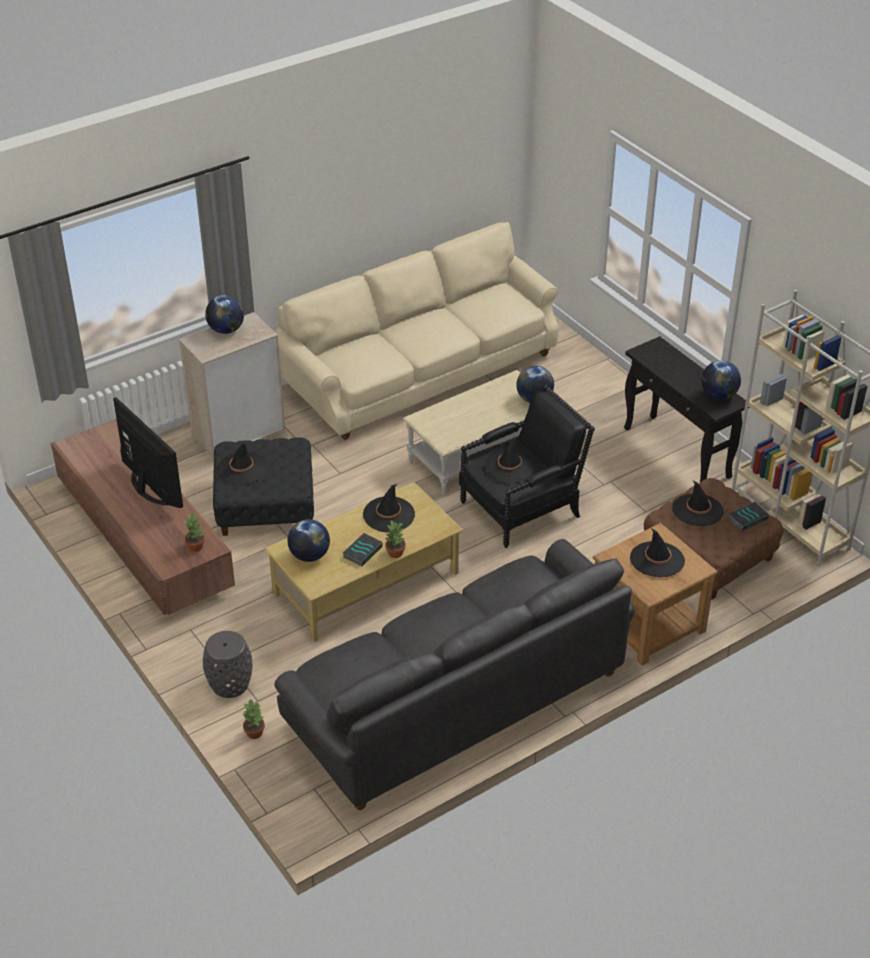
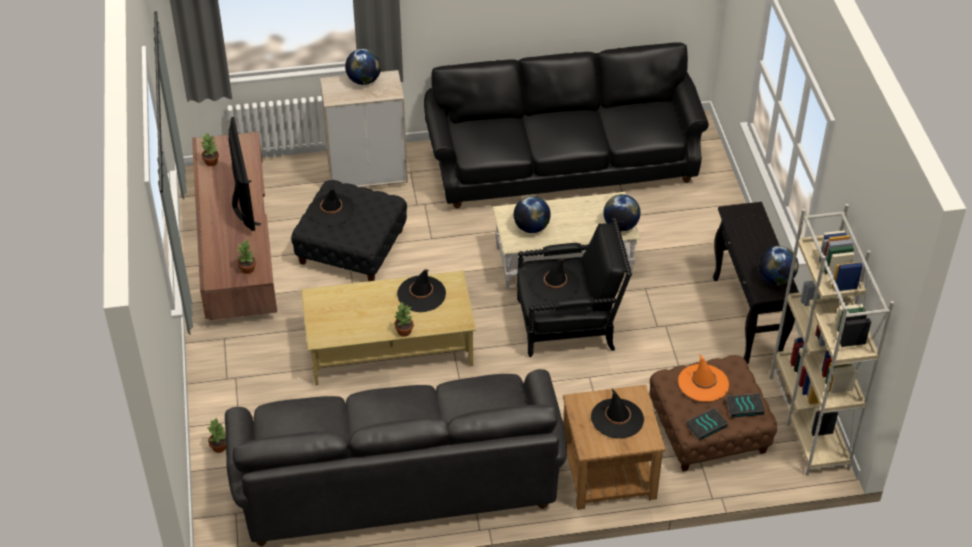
camera: 25 degrees right, 5 degrees up
(87, 459) = (211, 162): none -> potted plant
(230, 684) = (226, 398): grey stool -> none
(309, 556) = (332, 309): globe -> globe (531, 228)
(362, 551) = (377, 320): book -> book (706, 425)
(420, 371) = (562, 163): beige sofa -> black sofa
(697, 510) = (703, 383): black hat -> orange hat

